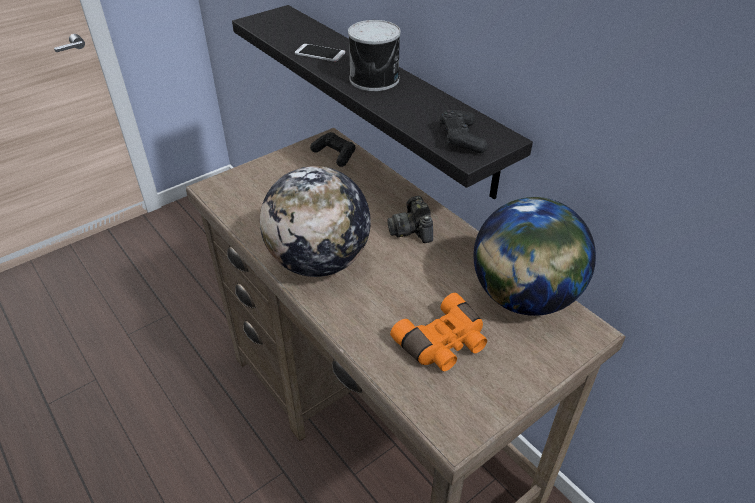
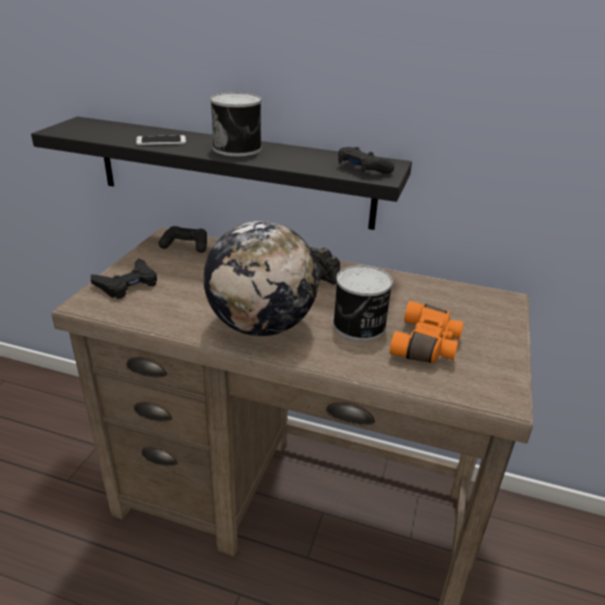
camera: 35 degrees left, 10 degrees down
(256, 180) = (127, 284): none -> black game controller
(402, 297) = (360, 326): none -> can
(523, 297) = (443, 294): globe -> none

